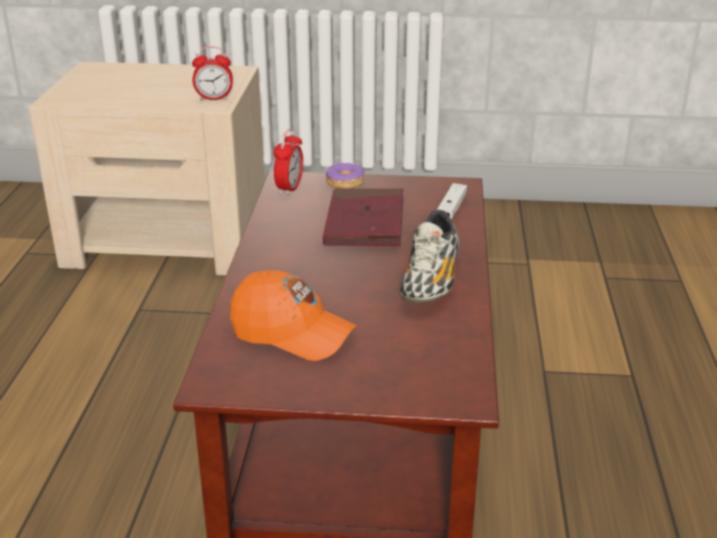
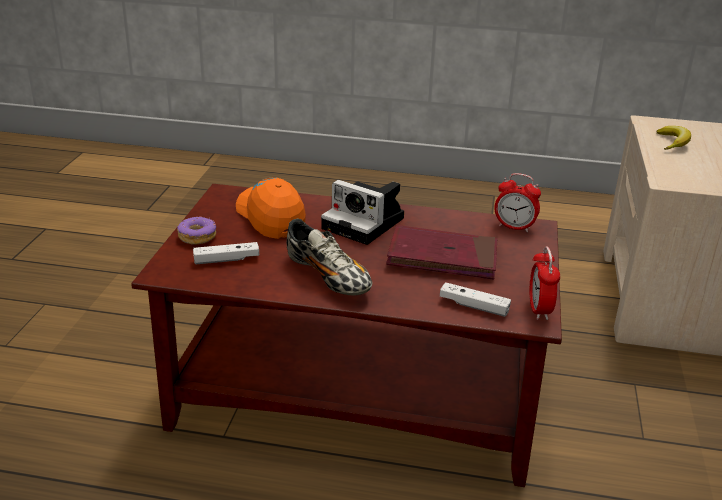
camera: 95 degrees right, 0 degrees up
(118, 96) = (672, 143): none -> banana
(214, 98) = (689, 181): alarm clock -> alarm clock (539, 310)
(292, 334) = (270, 218): orange cap -> orange cap turned 120 degrees clockwise
(297, 266) = (366, 224): none -> camera
(345, 183) = (531, 254): donut -> donut (197, 237)
(415, 353) = (226, 260): none -> white game controller
(430, 282) = (328, 278): shoe -> shoe turned 150 degrees counterclockwise

